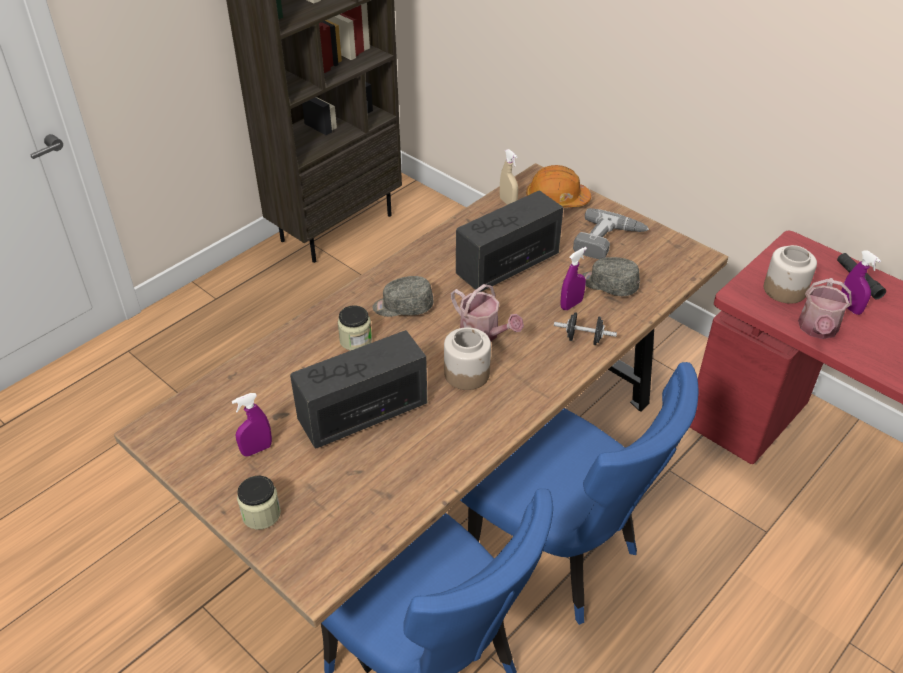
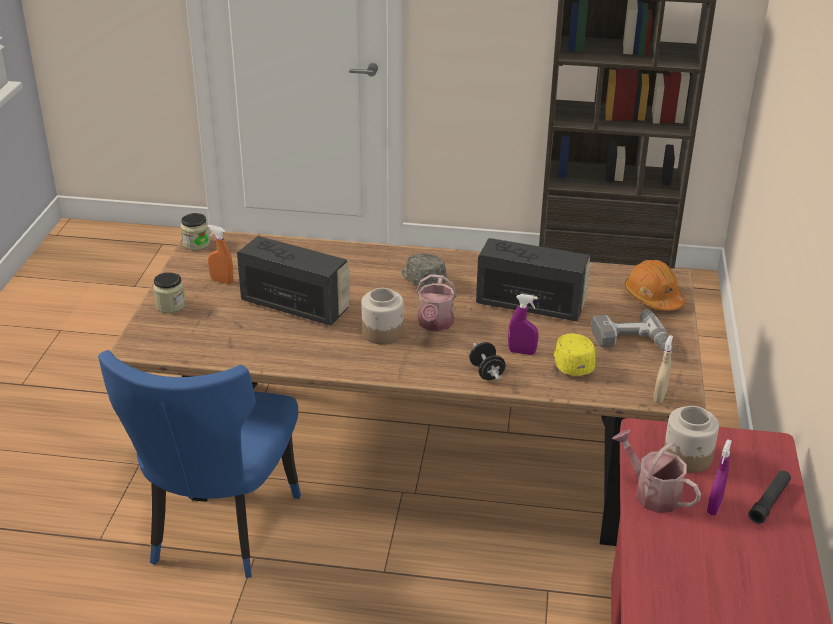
camera: 55 degrees right, 10 degrees down
(256, 450) = (222, 281): purple spray bottle -> orange spray bottle
(355, 340) = (363, 274): jar -> jar (196, 244)
(508, 202) = (613, 276): beige spray bottle -> beige spray bottle (659, 397)
(561, 556) = (383, 558): blue chair -> none
(608, 285) = (572, 362): grey cap -> yellow cap
(817, 329) = (652, 493): watering can -> watering can turned 60 degrees clockwise

